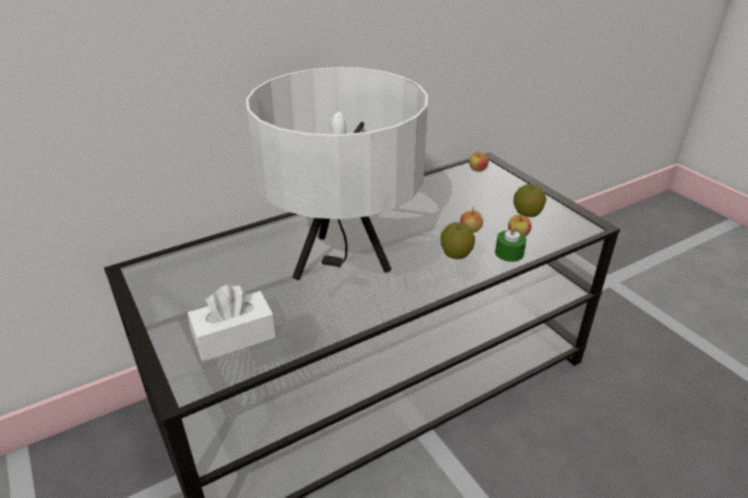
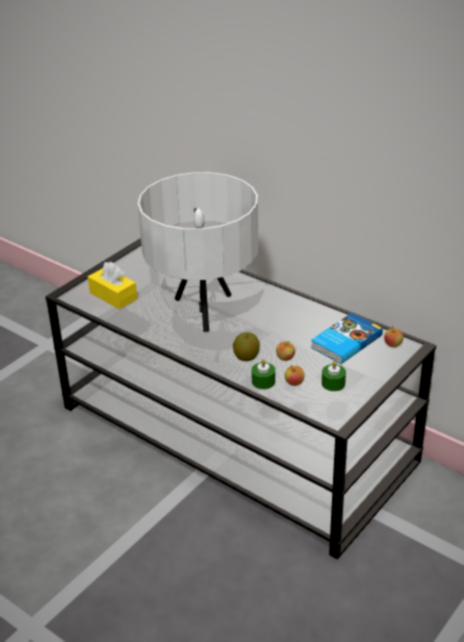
camera: 70 degrees right, 0 degrees up
(234, 337) = (113, 296): white tissue box -> yellow tissue box
(458, 191) = (345, 341): none -> book
(527, 214) = (333, 383): apple -> green candle

